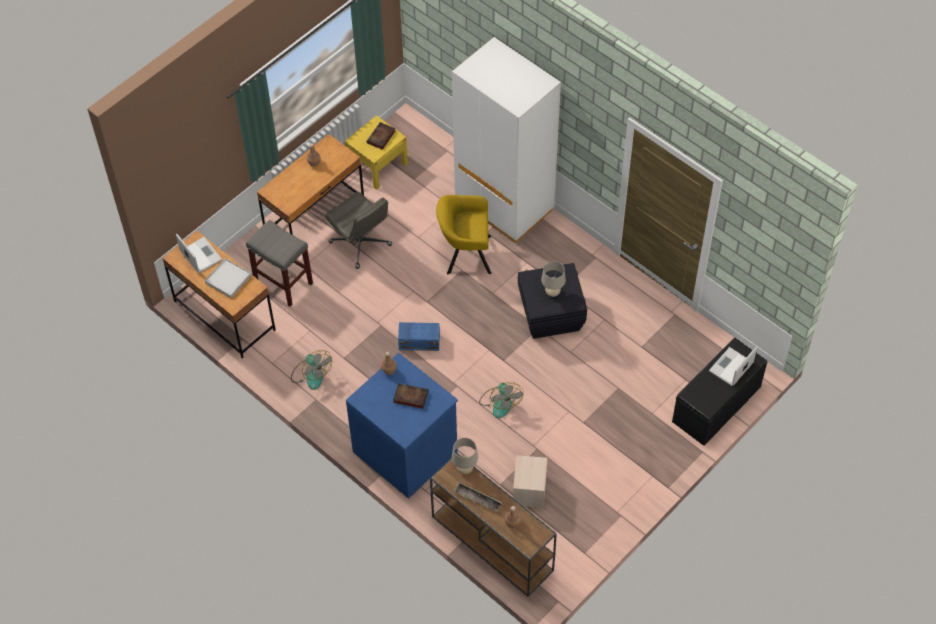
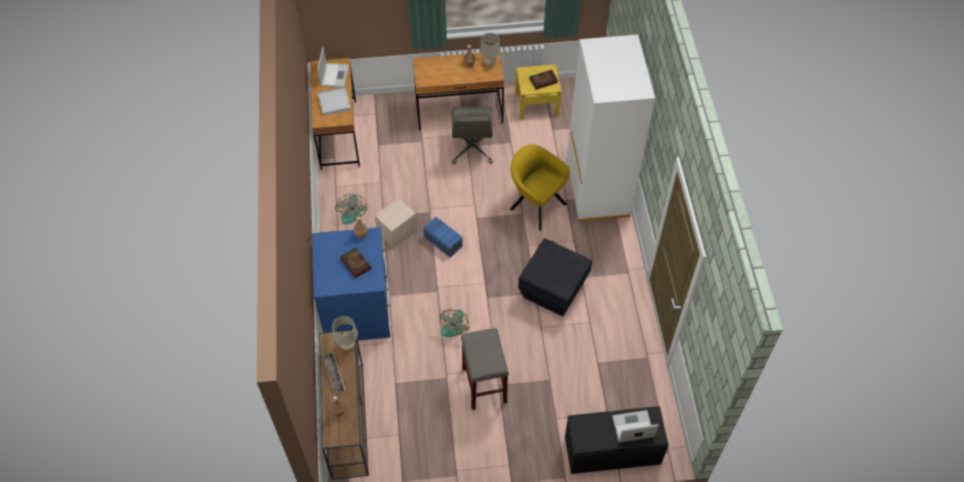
camera: 40 degrees right, 0 degrees up
(284, 283) = (396, 140): grey stool -> grey stool (485, 386)
(530, 490) = (411, 404): beige storage box -> beige storage box (397, 232)
(552, 292) = (554, 270): beige table lamp -> beige table lamp (490, 64)

